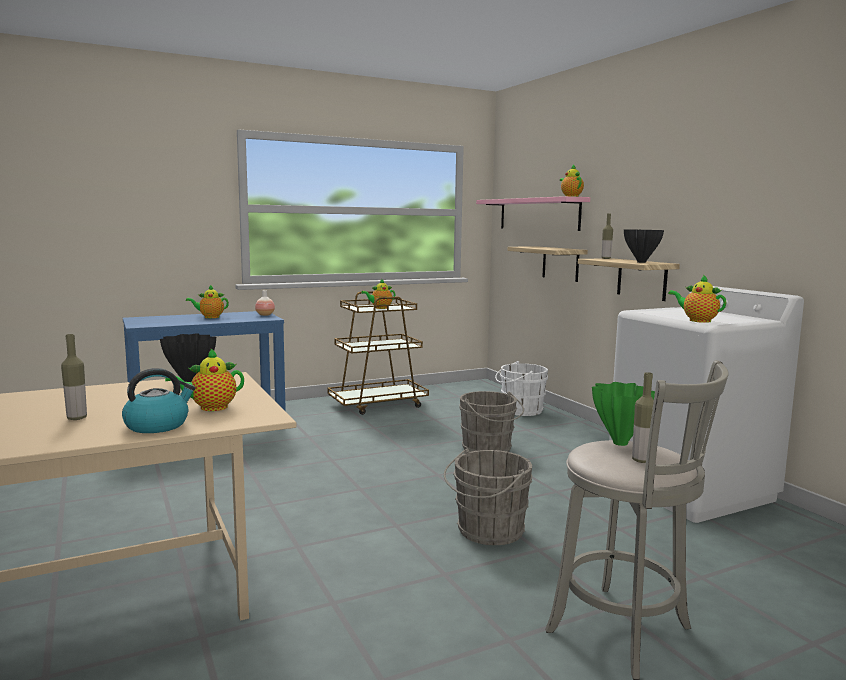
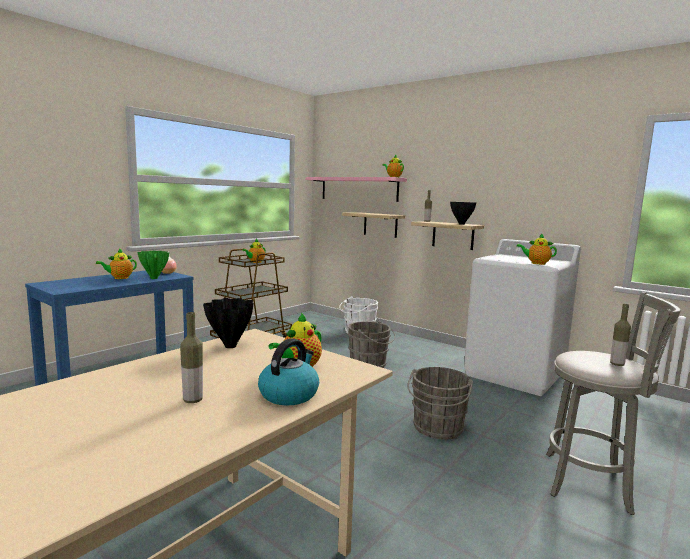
camera: 25 degrees left, 0 degrees up
(620, 443) = (582, 353): green vase -> green vase (154, 278)

